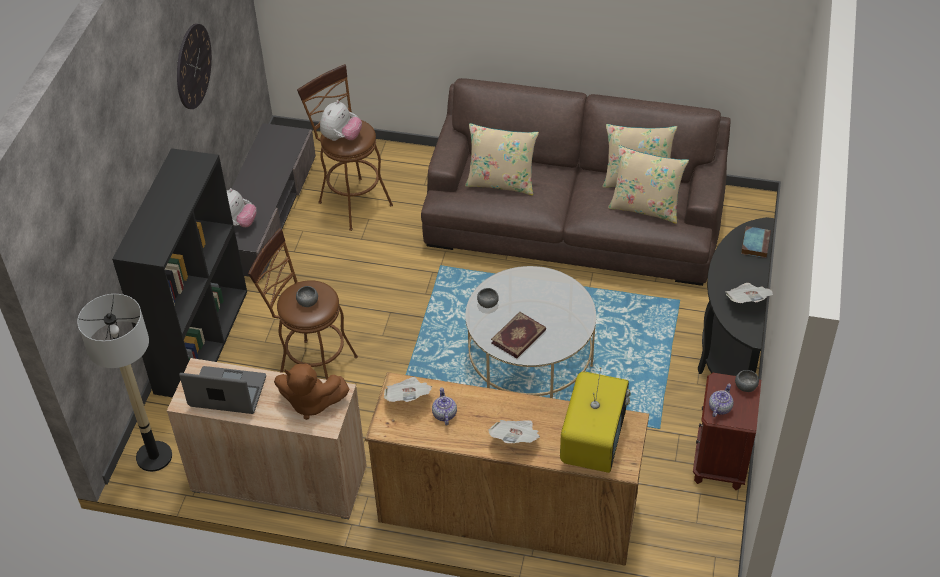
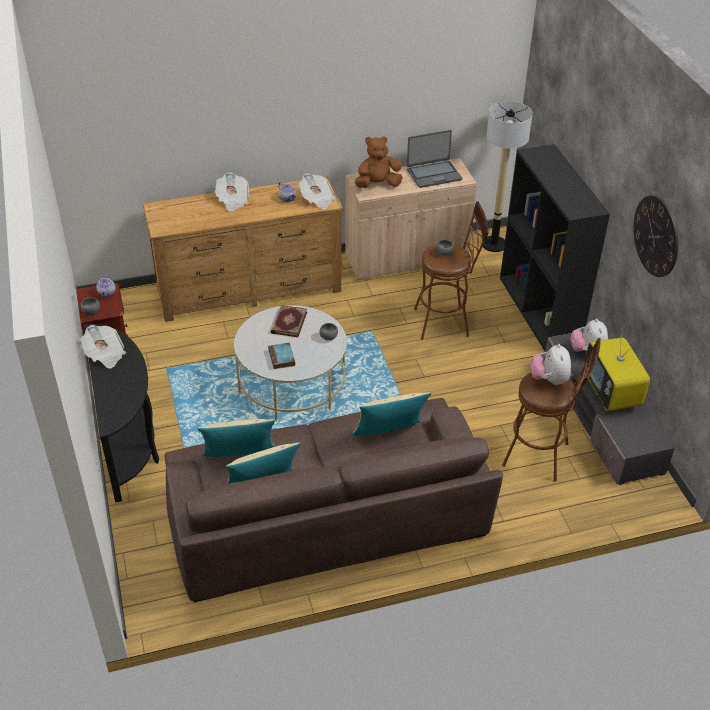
camera: 150 degrees right, 5 degrees down
(592, 442) = (181, 212): television -> television (611, 394)
(755, 243) = (111, 405): book -> book (282, 358)

